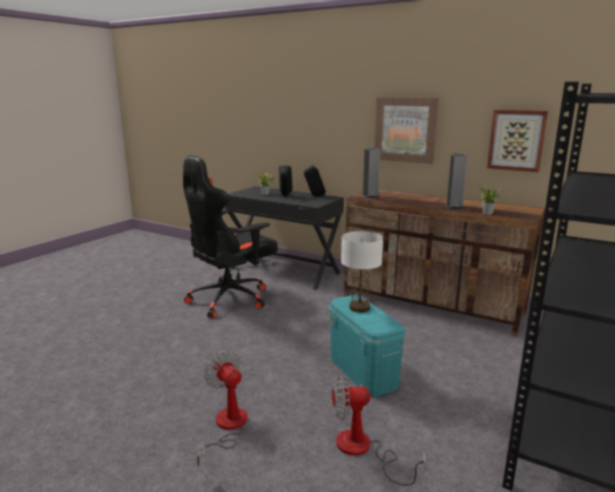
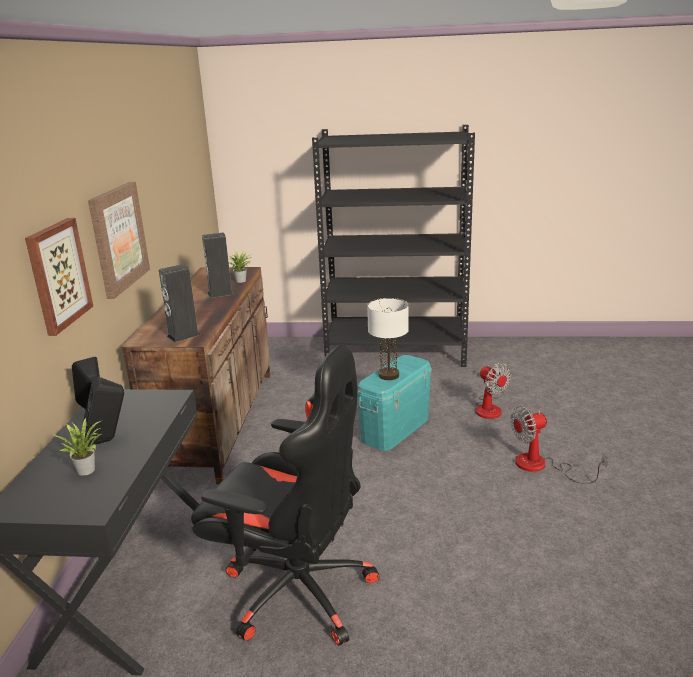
camera: 115 degrees left, 5 degrees up
(226, 427) = (541, 466): fan -> fan turned 45 degrees clockwise
(516, 140) = (173, 210): picture -> picture (58, 275)

